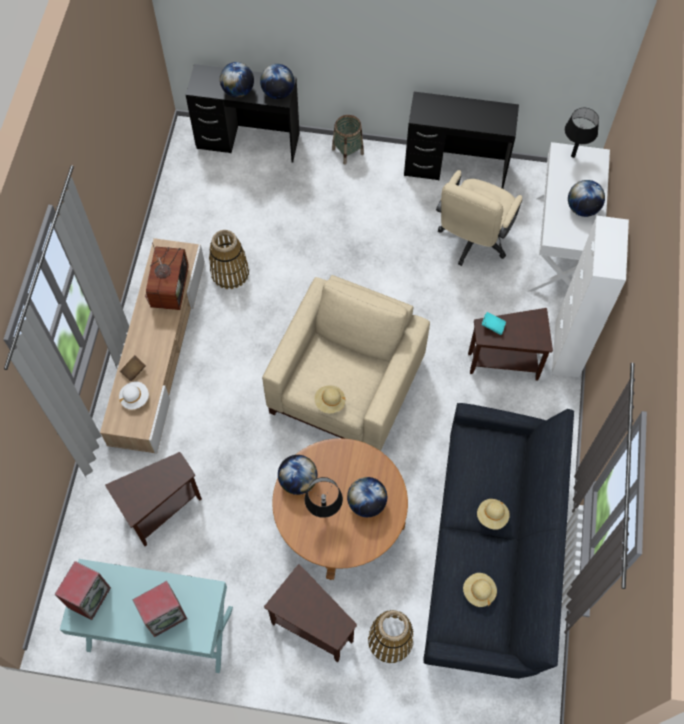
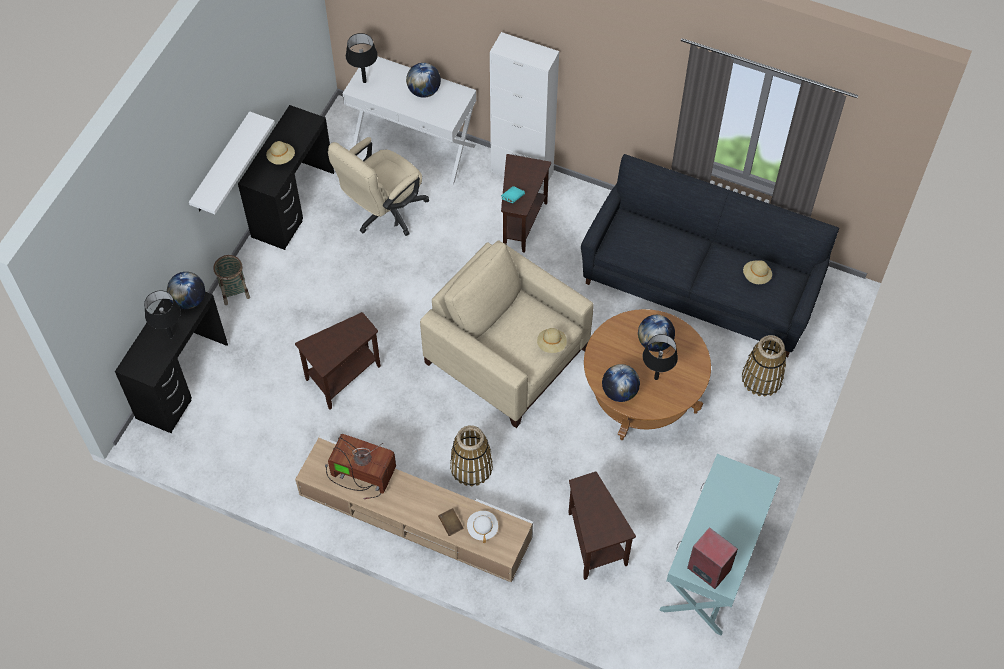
camera: 75 degrees left, 5 degrees down
(165, 615) = (738, 507): speaker -> none
(229, 272) = (343, 431): basket -> basket (471, 467)
(238, 91) = (171, 336): globe -> black table lamp
(312, 625) = (736, 437): brown side table -> brown side table (342, 378)
(403, 57) = (221, 164): none -> white shelf
(472, 241) = (383, 213): beige office chair -> beige office chair turned 90 degrees clockwise
(492, 516) = (692, 249): beige hat -> beige hat (281, 158)

